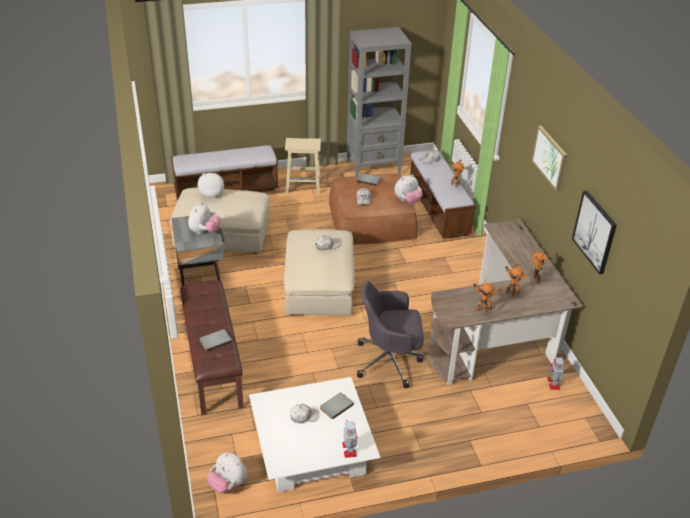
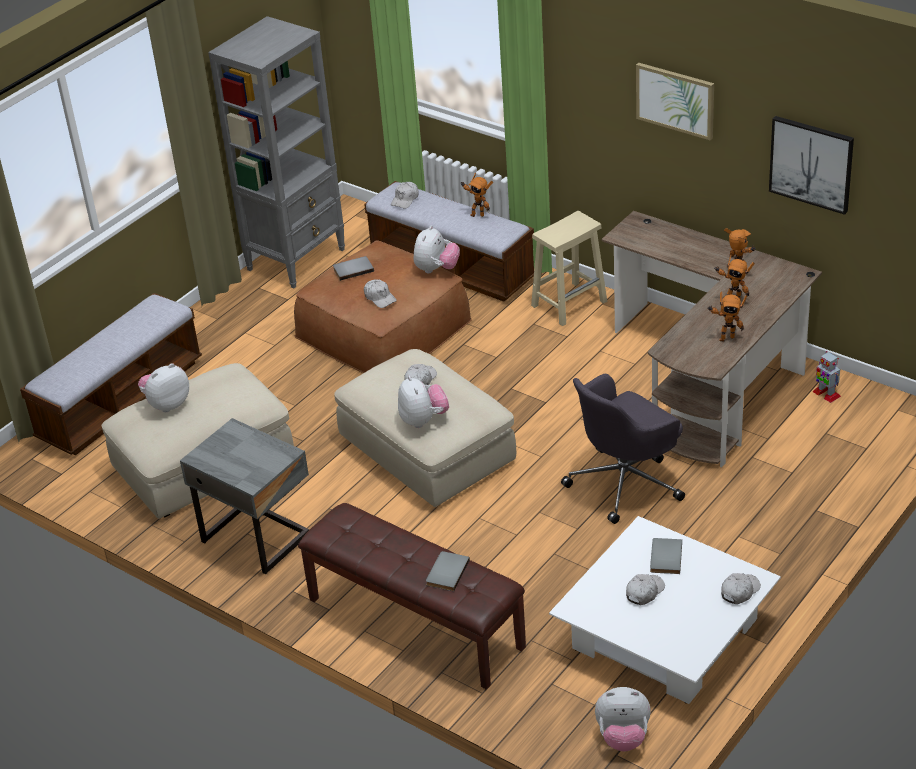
camera: 35 degrees left, 0 degrees up
(204, 231) = (255, 450): plush toy -> plush toy (423, 420)
(304, 187) = (231, 336): beige stool -> beige stool (569, 303)
(349, 449) = (739, 591): toy robot -> white cap

